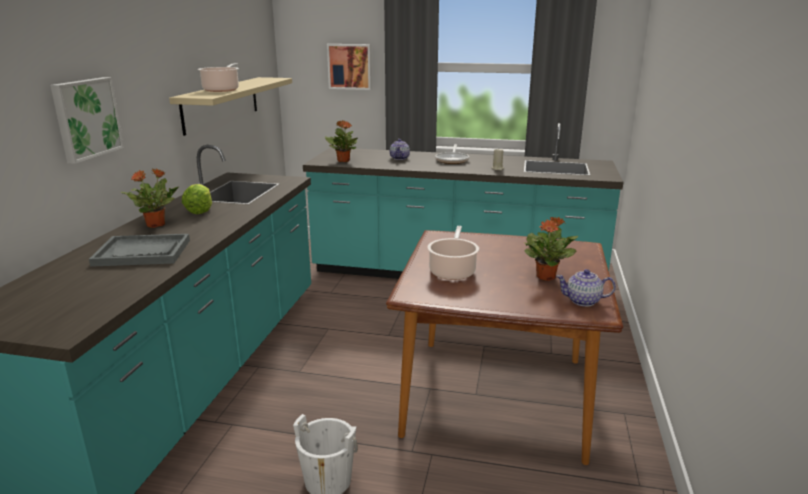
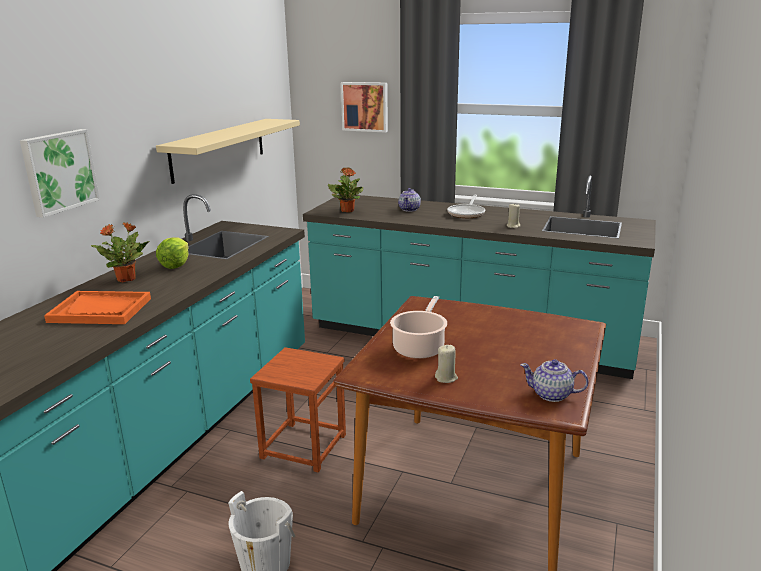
camera: 10 degrees right, 0 degrees up
(143, 252) = (100, 310): grey tray -> orange tray
(222, 90) = (214, 136): cooking pot -> none
(332, 375) = (303, 446): none -> brown stool
(487, 294) = (446, 378): none -> beige candle
(546, 276) = (522, 361): potted plant -> none

